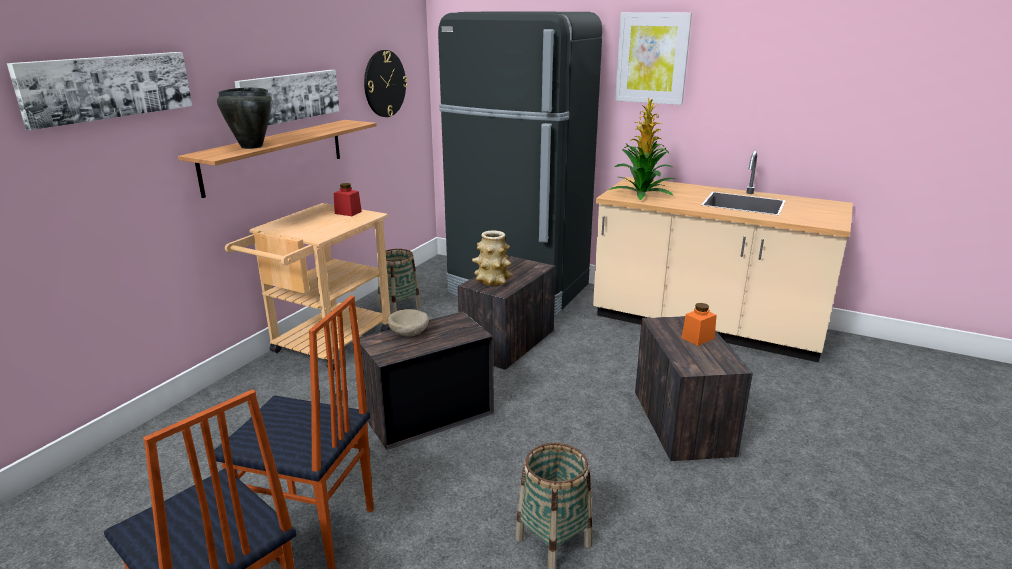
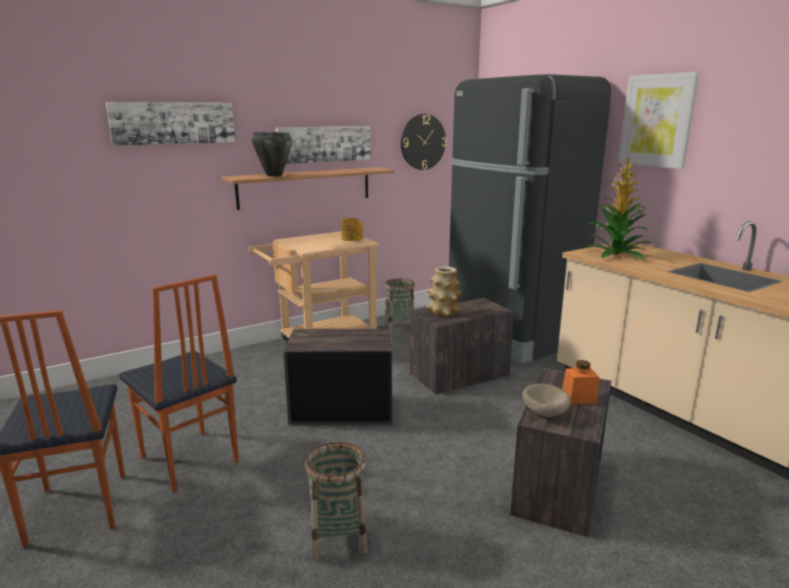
camera: 30 degrees right, 5 degrees down
(348, 212) = (352, 238): red jar -> teapot
(409, 334) = (331, 335): beige bowl -> beige bowl (544, 414)

